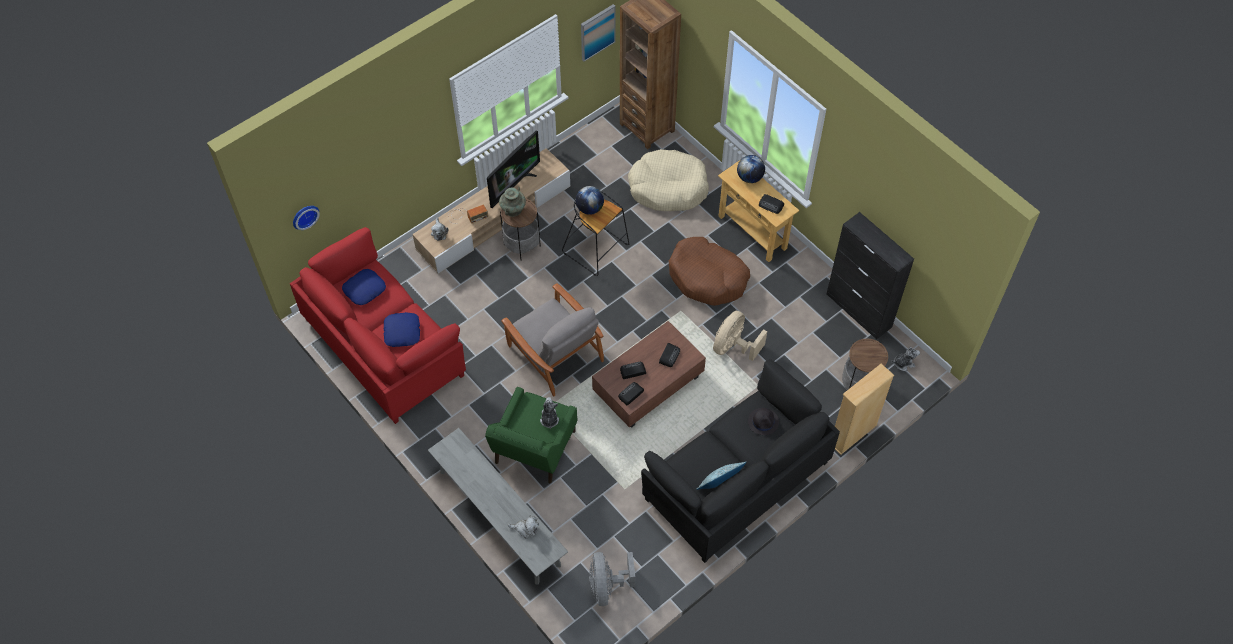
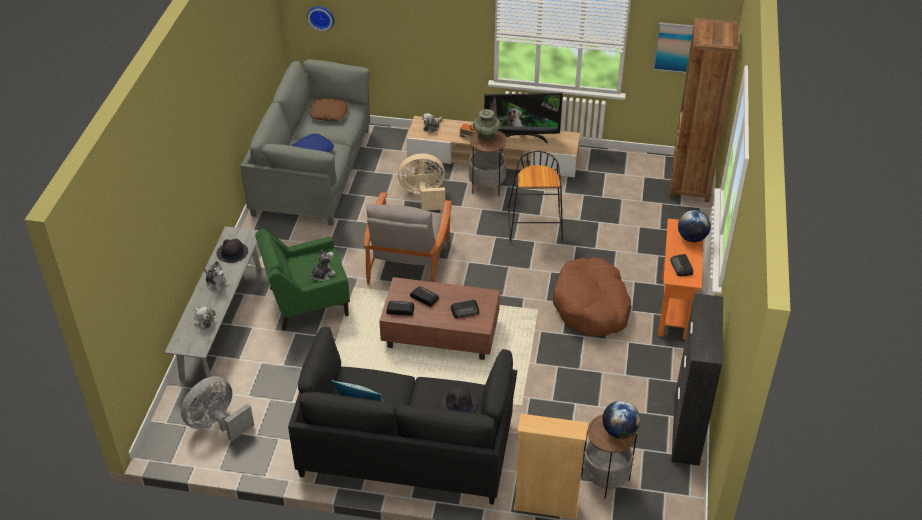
camera: 50 degrees right, 15 degrees down
(364, 289) = (329, 113): blue pillow -> brown pillow
(384, 346) = (313, 172): red sofa -> grey sofa
(465, 464) = (232, 253): none -> black hat
(590, 208) = (536, 169): globe -> globe (619, 431)
(668, 187) = (648, 231): beige dog bed -> none
(733, 347) = (542, 365): beige fan -> beige fan (424, 196)
(752, 232) = (674, 307): beige console table -> orange console table
(903, 363) = (670, 499): plush toy -> plush toy (217, 283)

